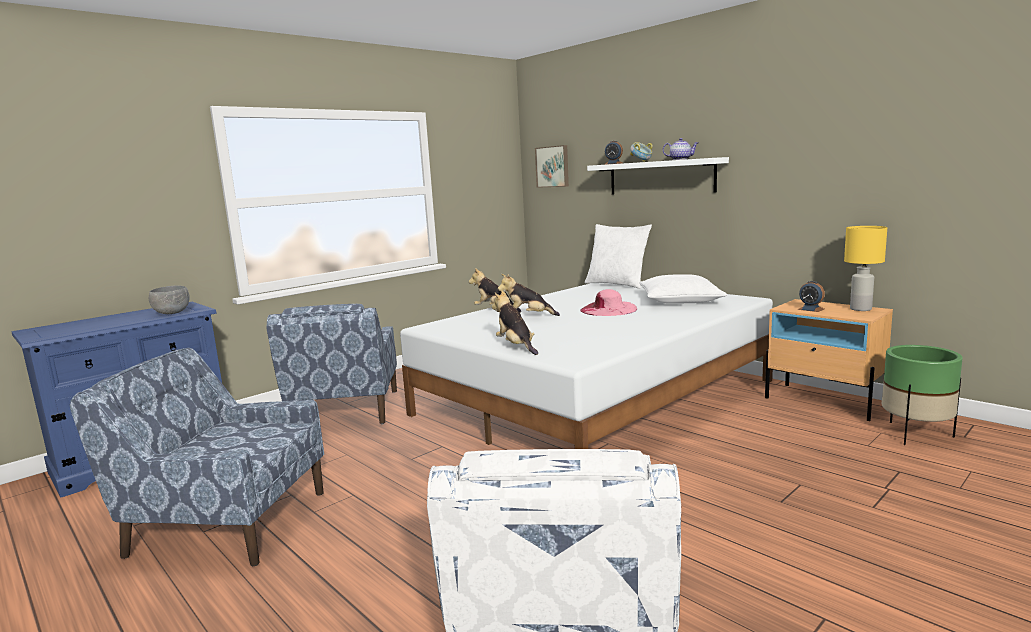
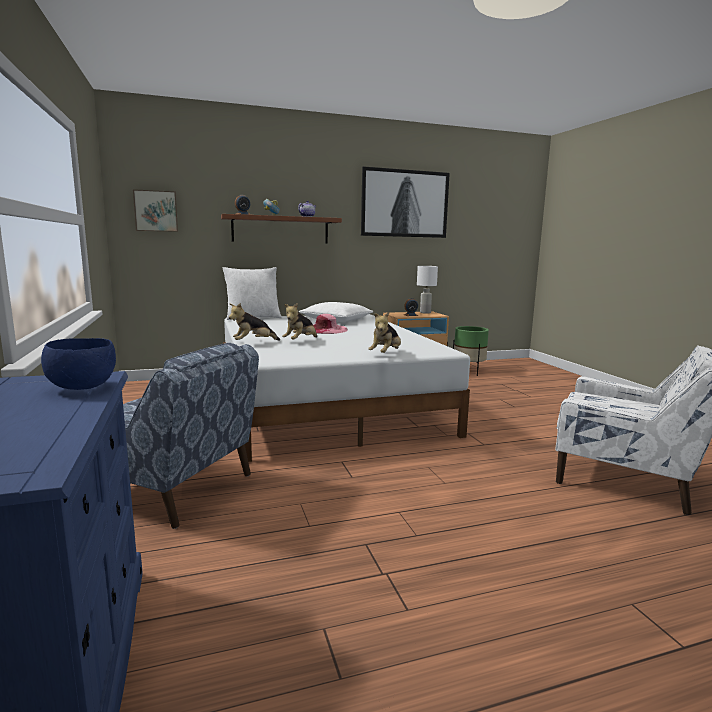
camera: 65 degrees left, 0 degrees up
(173, 313) = (83, 387): grey bowl -> blue bowl
(227, 523) = (399, 590): blue armchair -> none
(516, 347) = (386, 354): plush toy -> plush toy turned 60 degrees counterclockwise
(660, 177) = (280, 229): white shelf -> brown shelf
(842, 120) = (404, 203): none -> picture
(860, 309) = (425, 312): yellow table lamp -> white table lamp

